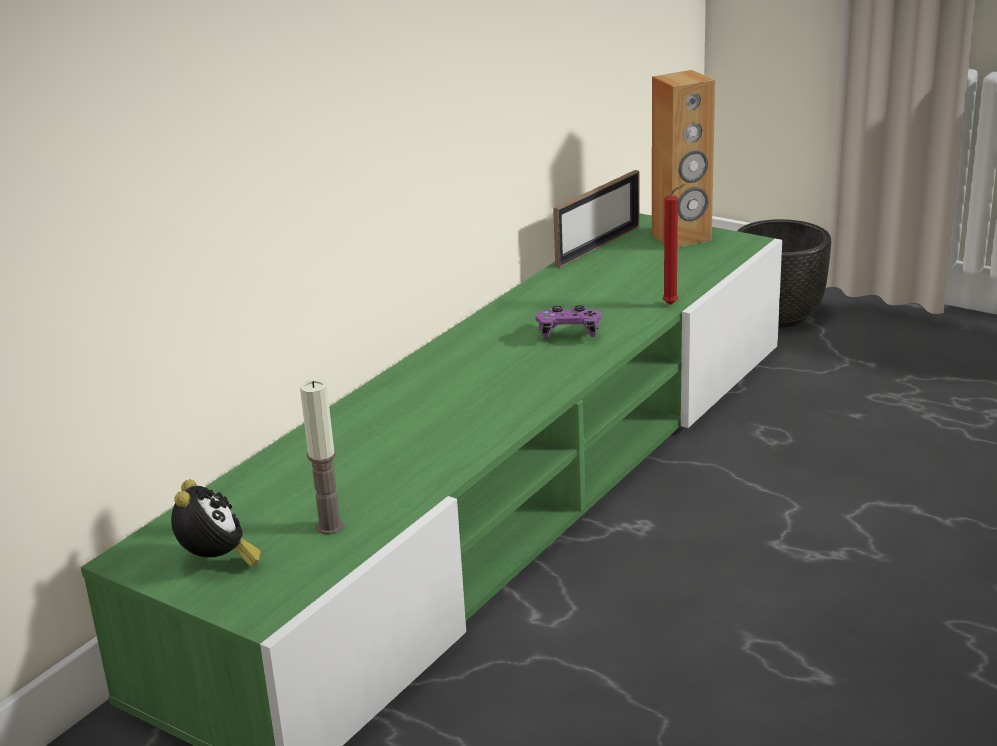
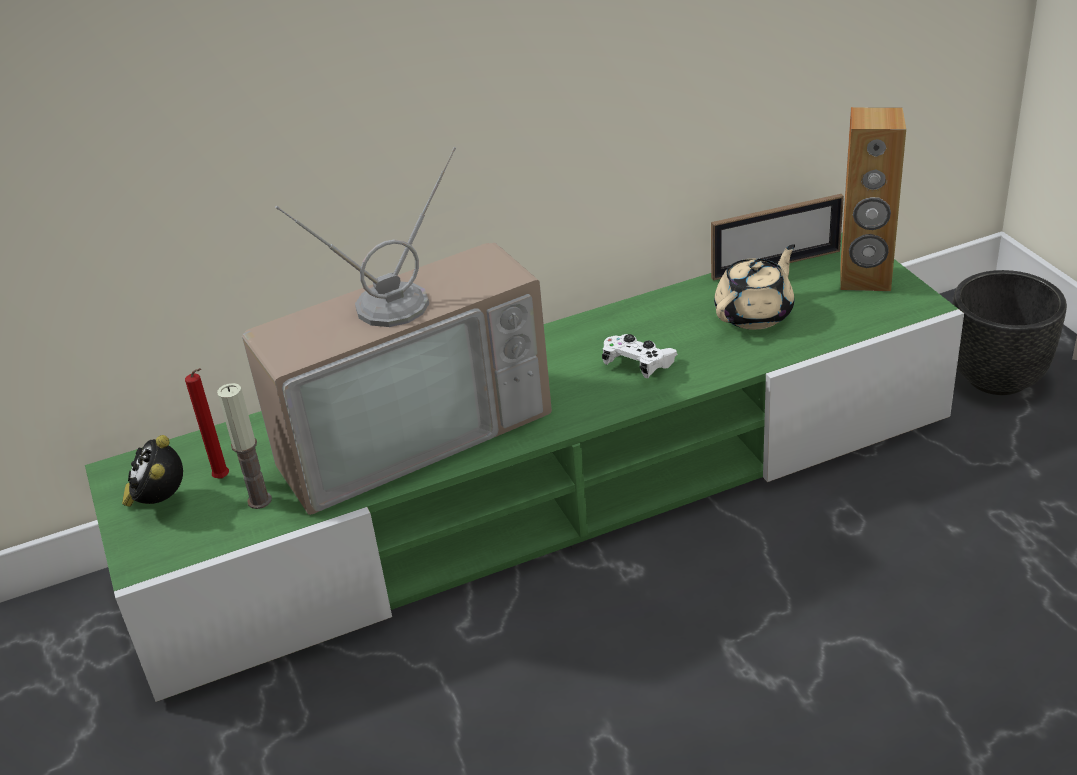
camera: 35 degrees right, 10 degrees up
(217, 563) = (160, 501): alarm clock -> alarm clock turned 150 degrees clockwise
(415, 433) = (409, 429): none -> television
(569, 334) = (638, 364): purple game controller -> white game controller
(623, 278) = (755, 313): none -> beige teapot
(673, 304) = (765, 362): red candle -> red candle (224, 479)

